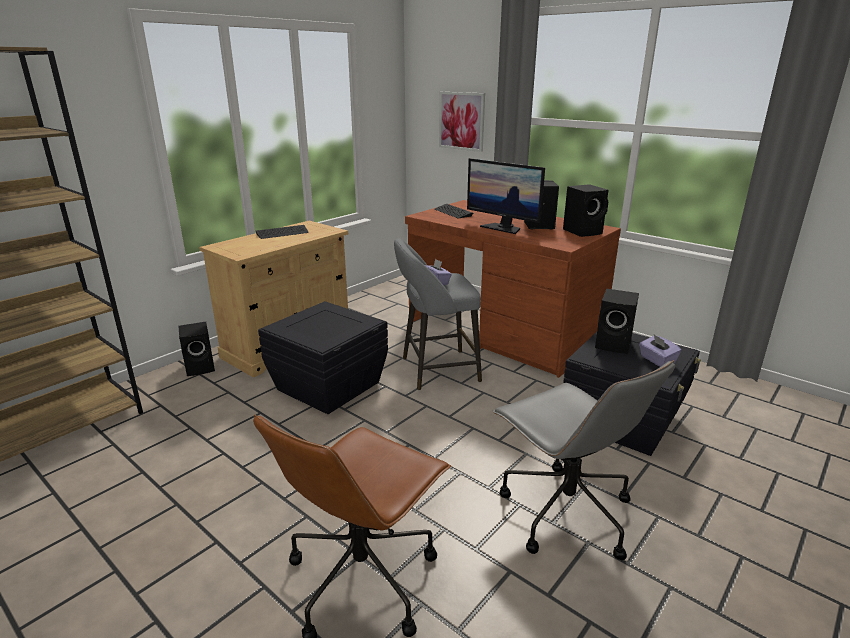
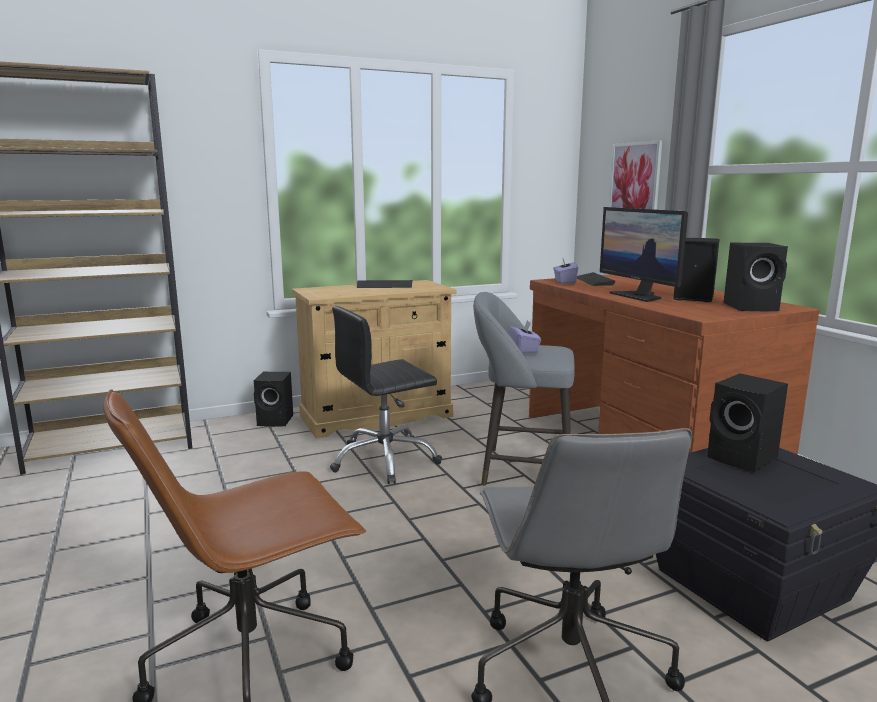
camera: 25 degrees right, 10 degrees down
(328, 385) = (385, 460): black storage box -> black office chair
(657, 360) = (798, 488): purple tissue box -> purple tissue box (564, 282)

